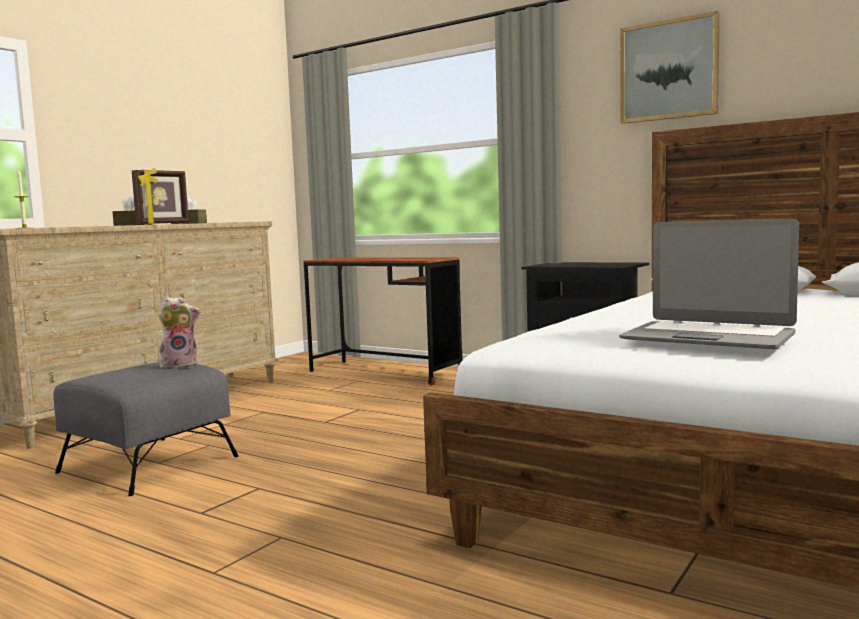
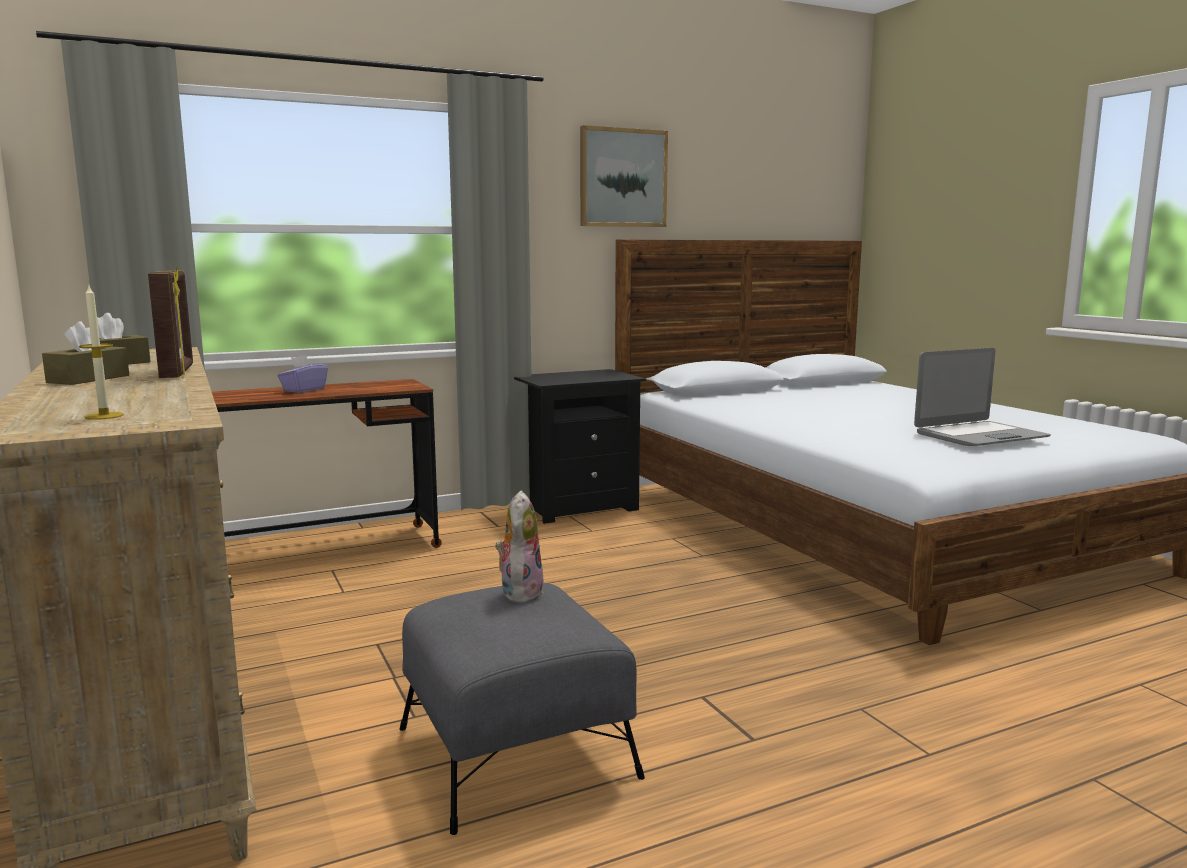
camera: 60 degrees left, 5 degrees up
(378, 258) = (303, 390): none -> purple tissue box

